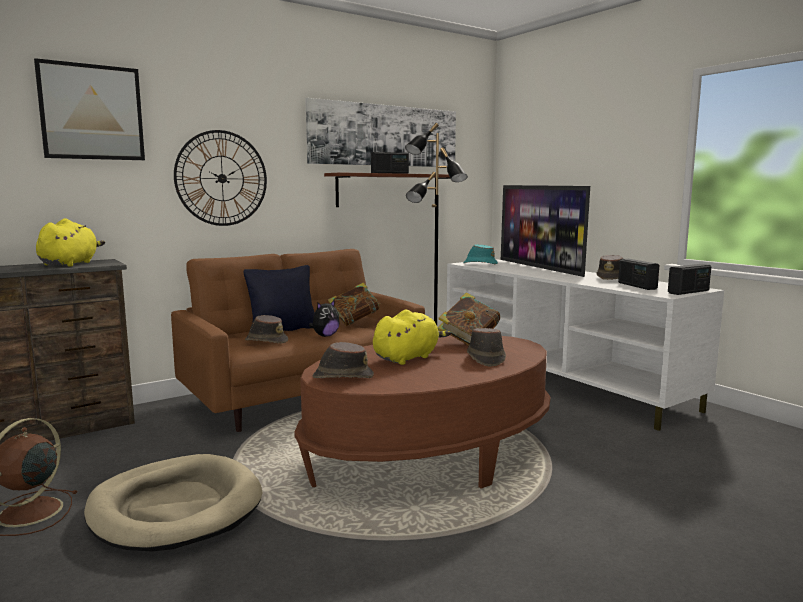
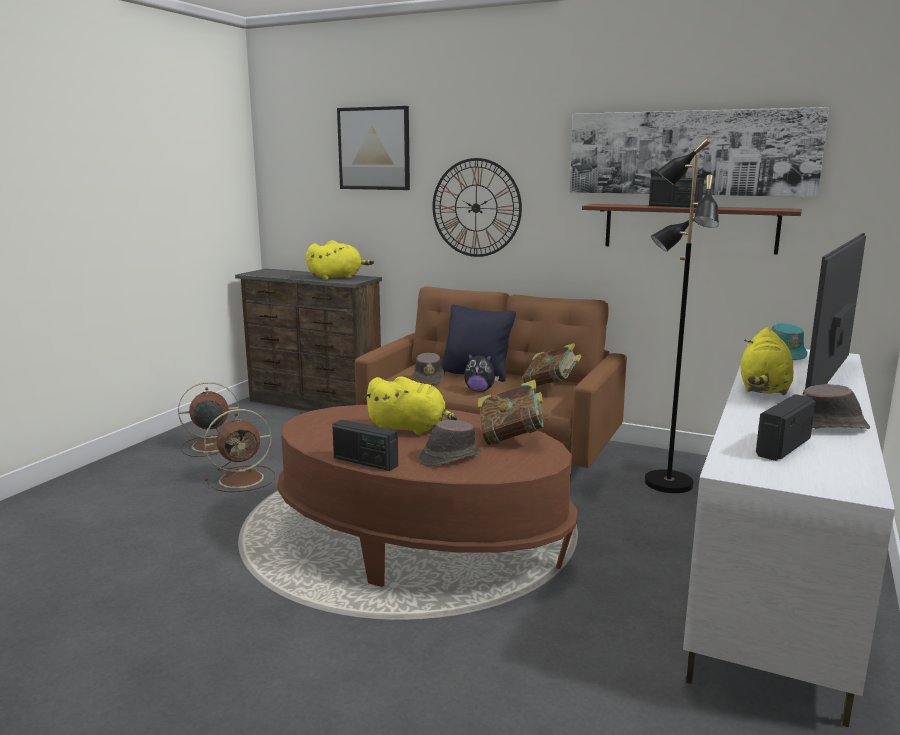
camera: 60 degrees right, 5 degrees up
(176, 508) = (243, 479): beige dog bed -> brown fan
(342, 376) = (323, 421): brown hat -> none
(540, 274) = (764, 389): none -> yellow plush toy
(689, 292) = (797, 483): radio -> radio (365, 462)

